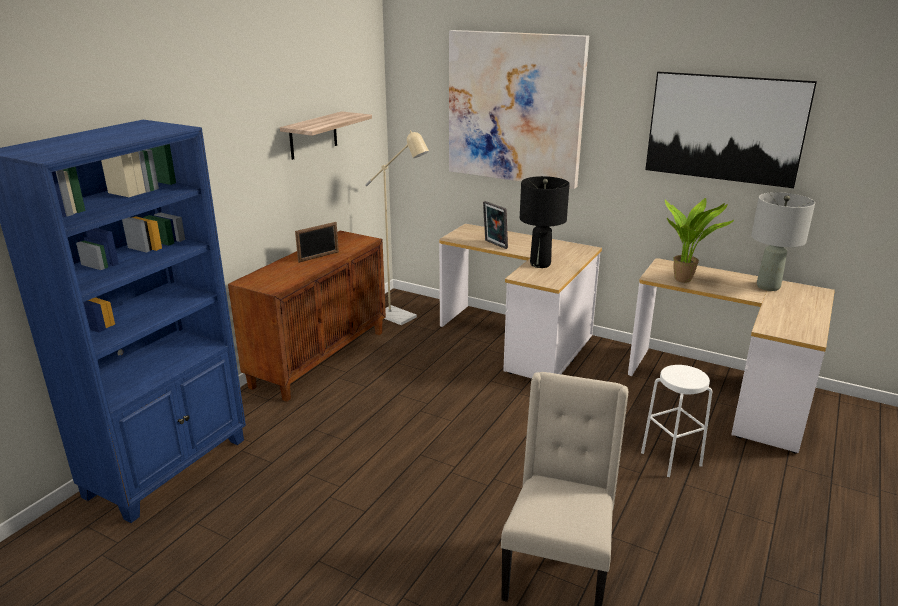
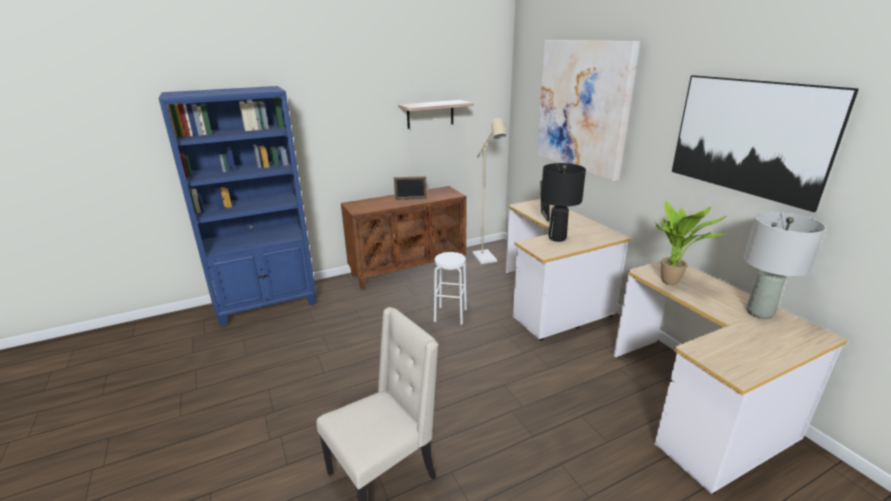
camera: 35 degrees right, 0 degrees up
(671, 459) = (572, 437): white stool -> white stool (450, 315)

